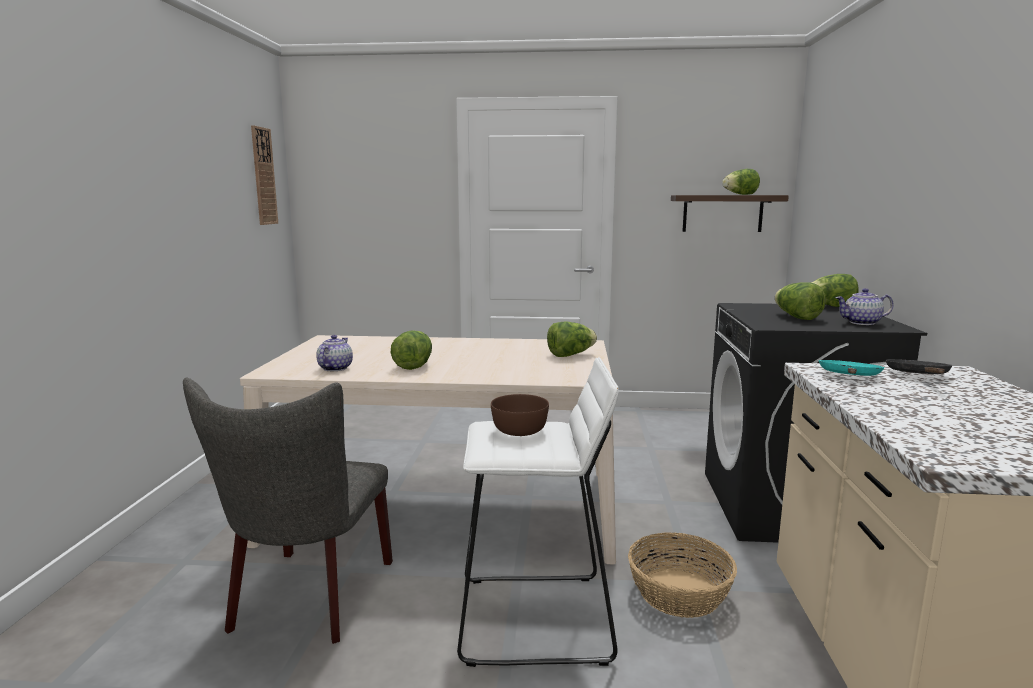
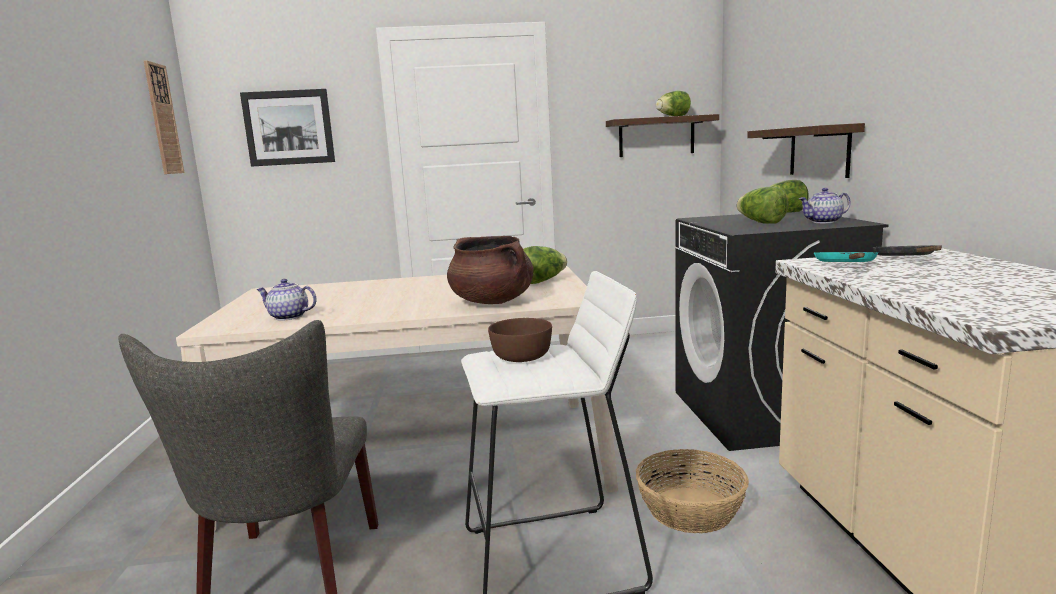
camera: 10 degrees left, 0 degrees up
(334, 368) = (288, 317): teapot -> teapot turned 75 degrees counterclockwise
(371, 186) = (288, 127): none -> picture
(414, 365) = (379, 306): lettuce -> none
(514, 372) = (493, 302): none -> brown cooking pot
(875, 247) = (819, 151): none -> shelf

